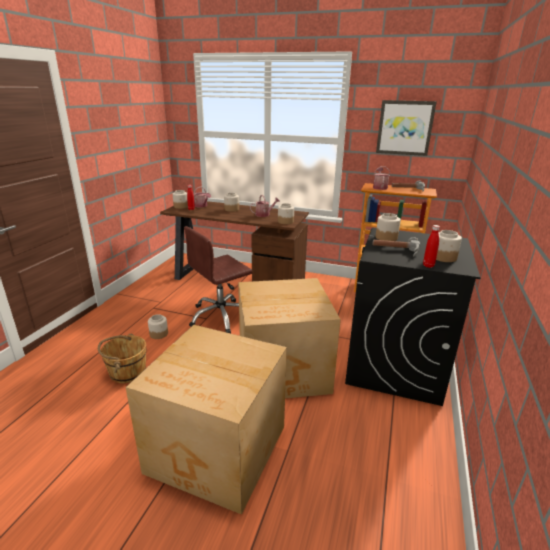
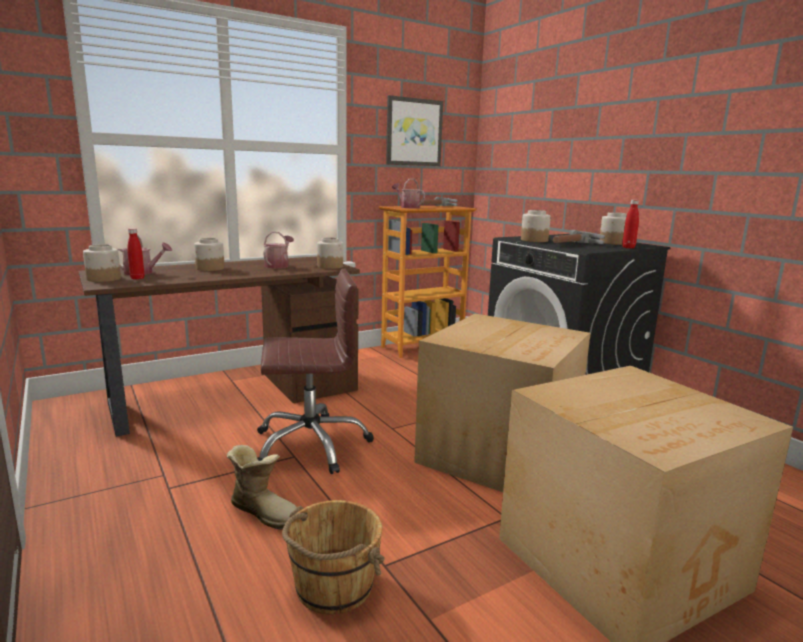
camera: 50 degrees left, 10 degrees down
(159, 334) = (265, 512): jar -> boot
(221, 317) = (311, 444): brown office chair -> brown office chair turned 105 degrees counterclockwise

